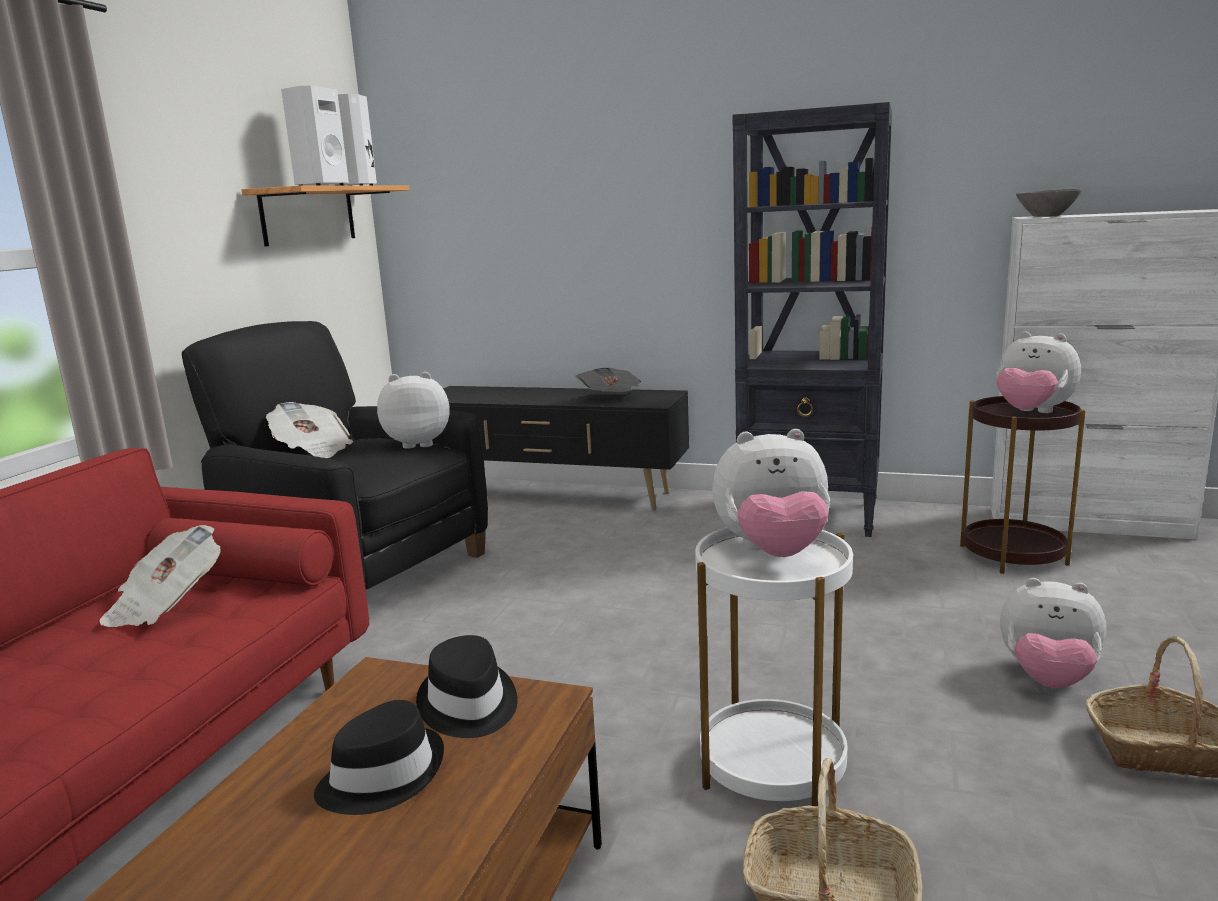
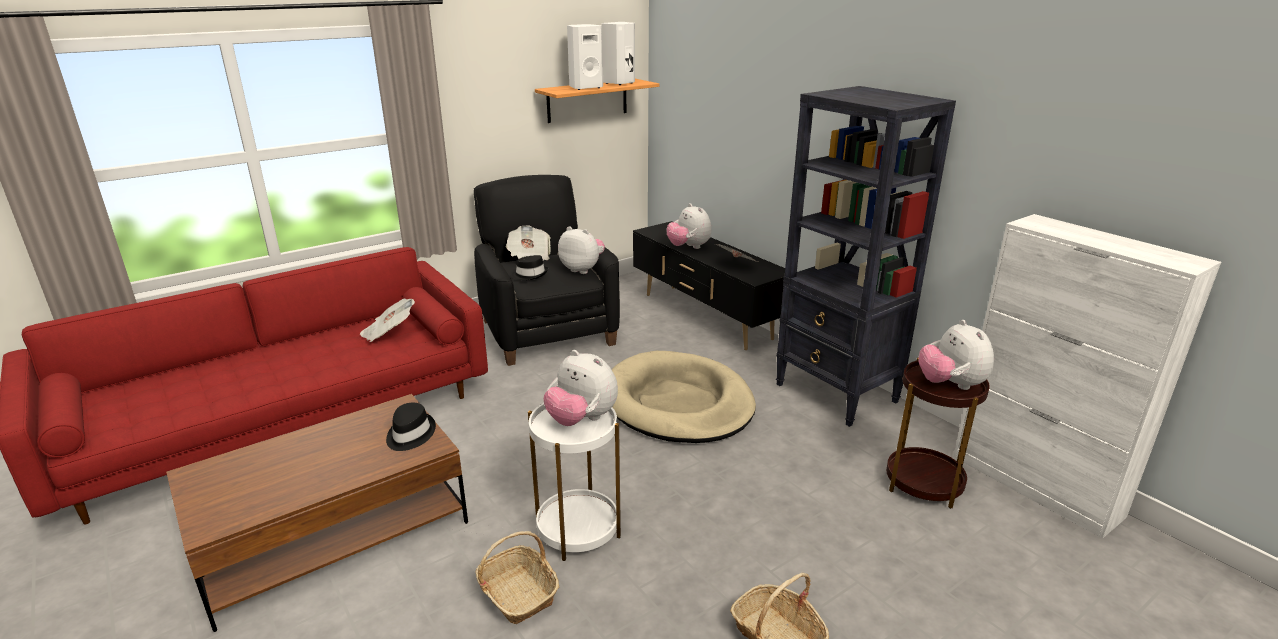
camera: 35 degrees right, 10 degrees up
(382, 776) = (348, 449): black hat -> black hat (530, 274)
(663, 582) = (678, 403): none -> beige dog bed
(1045, 216) = (1042, 224): grey bowl -> none
(1048, 679) = (789, 566): plush toy -> plush toy (688, 247)

